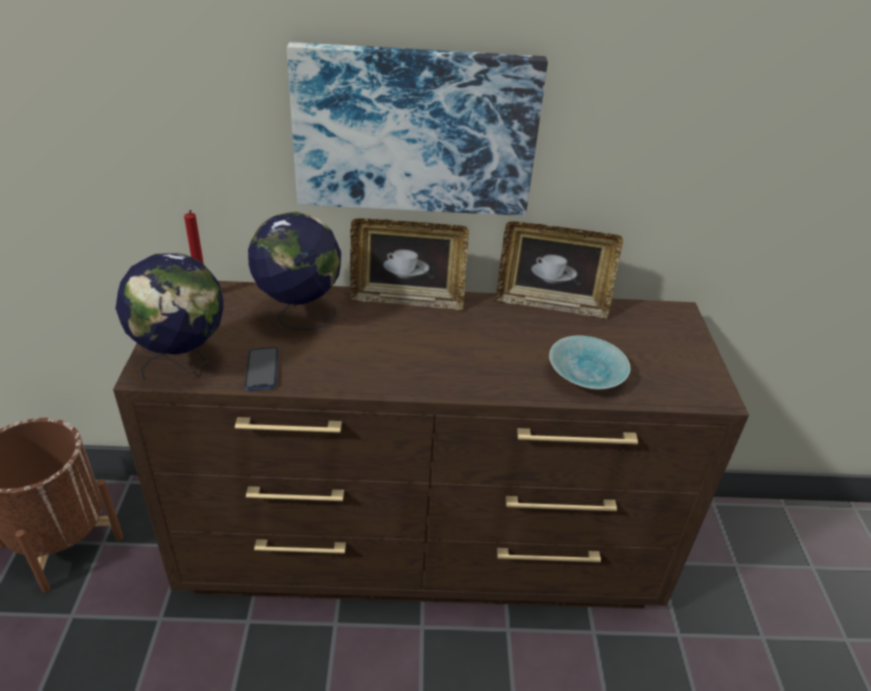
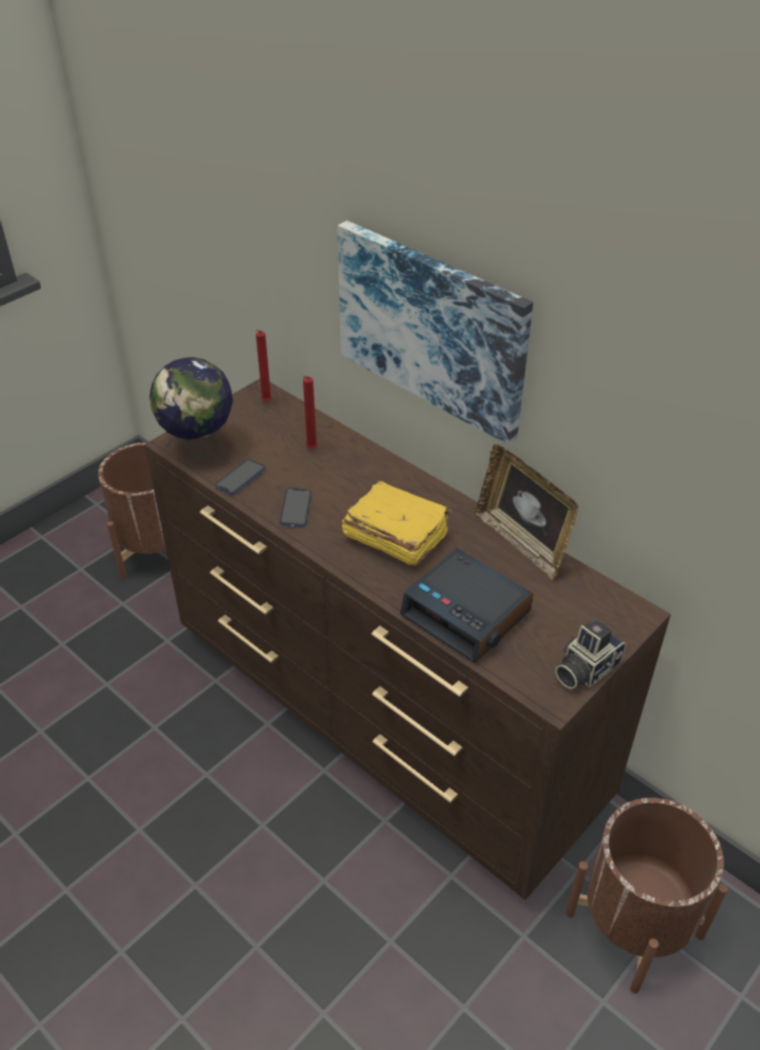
camera: 45 degrees right, 5 degrees up
(299, 316) = (311, 450): globe -> red candle
(349, 368) = (296, 508): none -> phone
(407, 299) = (406, 476): picture frame -> none
(459, 347) = (395, 536): none -> yellow book
(587, 373) = (467, 614): turquoise bowl -> alarm clock
(704, 365) = (584, 669): none -> camera
(722, 571) = (634, 924): none -> brown planter

